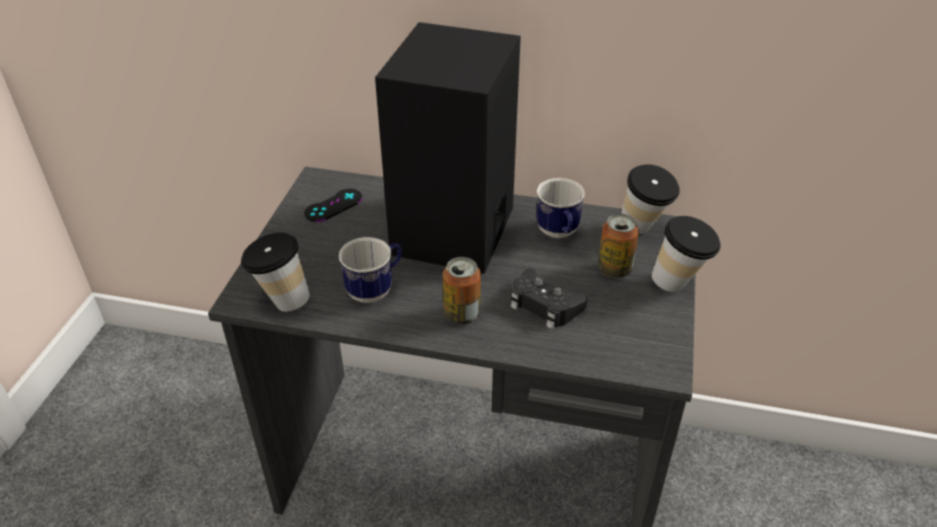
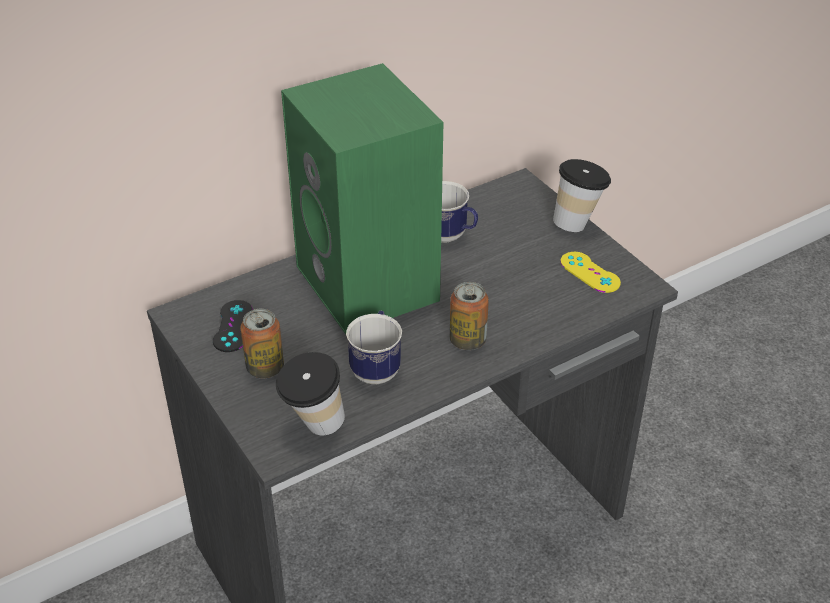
camera: 45 degrees left, 0 degrees up
(455, 233) = (371, 284): black speaker -> green speaker
(544, 305) = (513, 295): black game controller -> none
(614, 269) = (523, 238): can -> can (265, 368)
(632, 328) = (590, 272): none -> yellow game controller
(643, 230) = (503, 198): cup -> none

